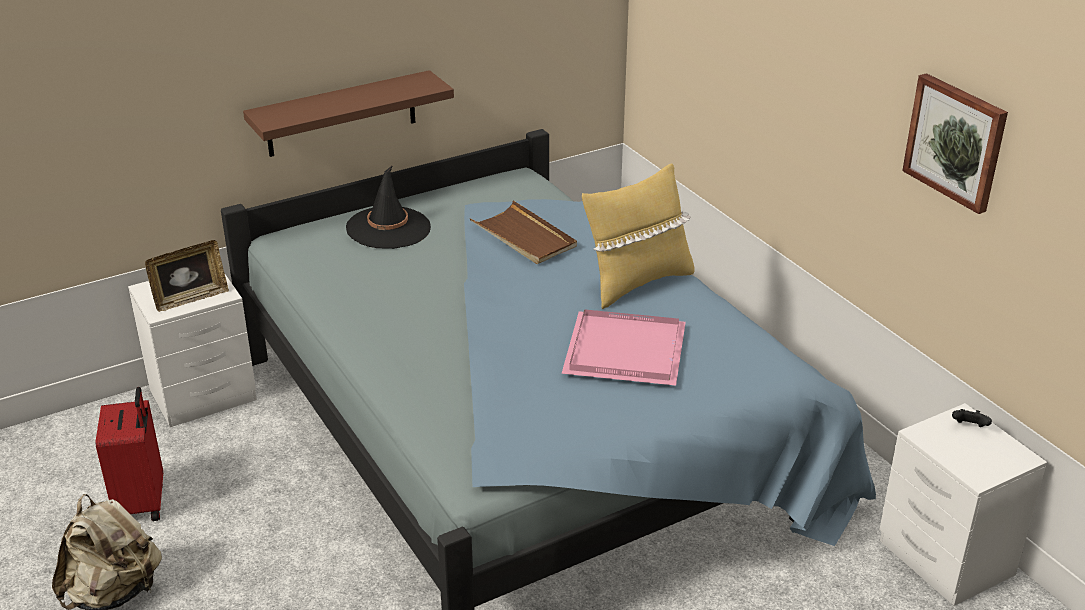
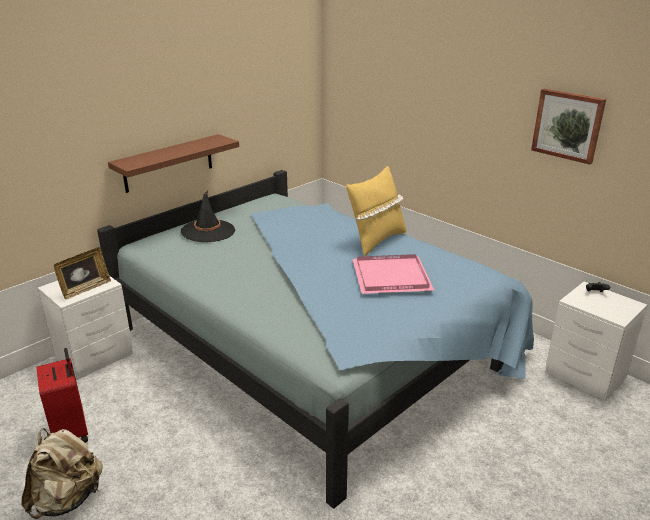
camera: 15 degrees left, 5 degrees down
(524, 237) = (296, 225): brown tray -> none

